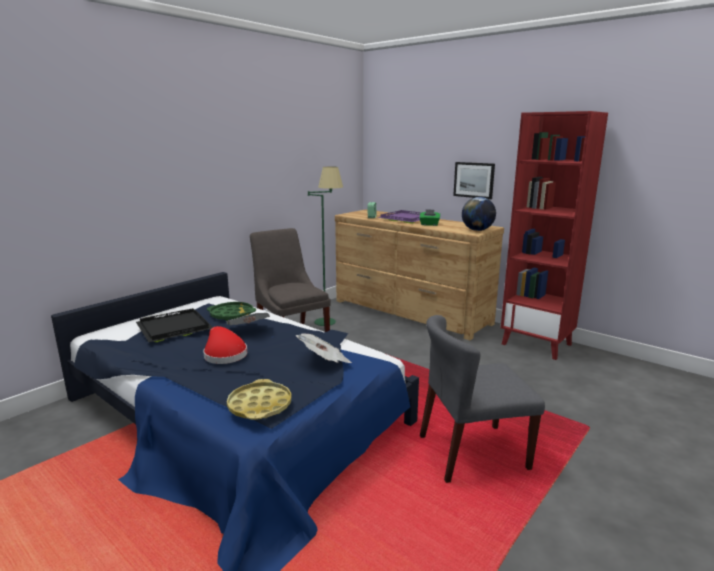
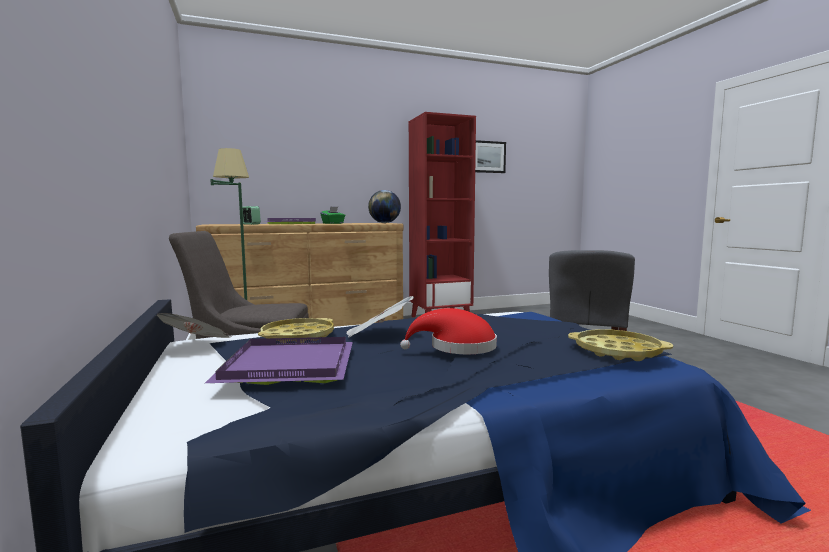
camera: 60 degrees left, 10 degrees down
(173, 328) = (290, 366): black tray -> purple tray
(231, 315) = (297, 336): green tray -> yellow tray
(324, 361) = (519, 321): newspaper -> newspaper (196, 346)
(474, 180) = (348, 181): picture -> picture (488, 157)

